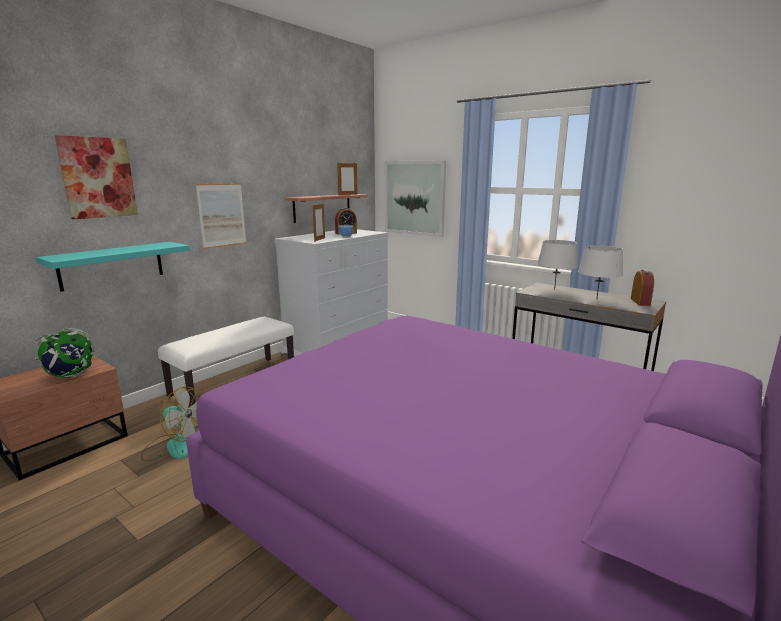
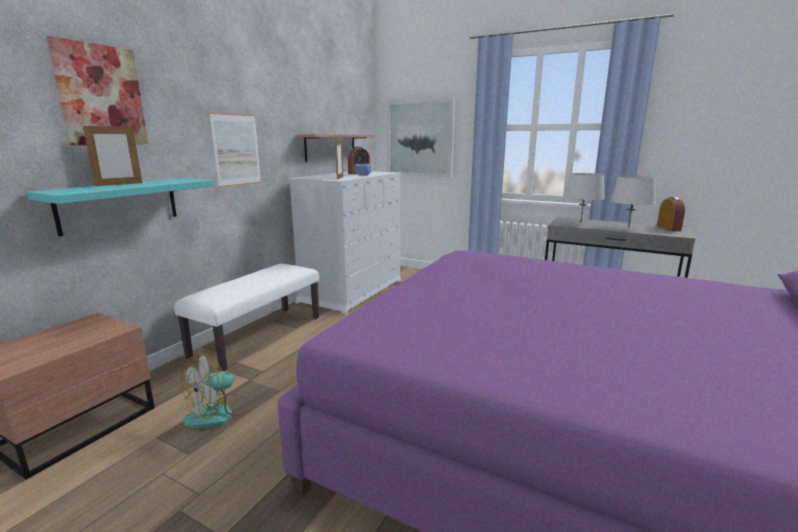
camera: 10 degrees left, 0 degrees up
(71, 376) = (85, 339): globe -> none
(174, 446) = (219, 413): fan -> fan turned 120 degrees clockwise
(348, 194) = (355, 134): picture frame -> picture frame (119, 184)

